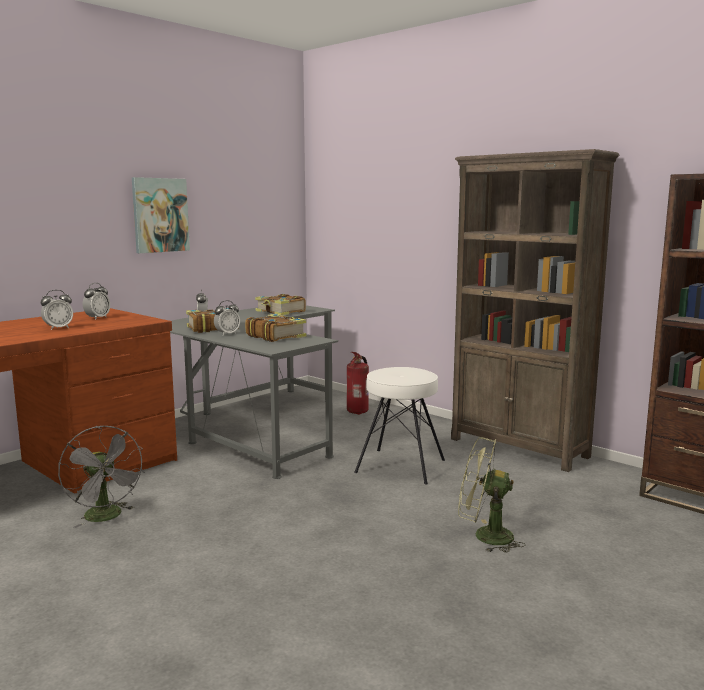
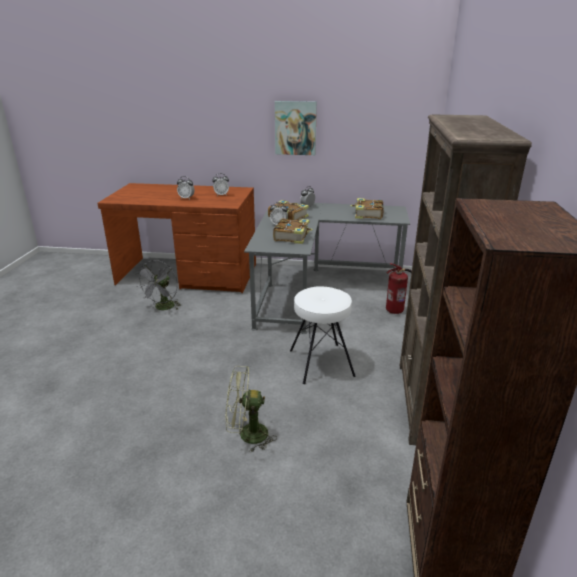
camera: 55 degrees right, 15 degrees up
(484, 536) = (247, 435): green fan -> green fan turned 75 degrees counterclockwise

